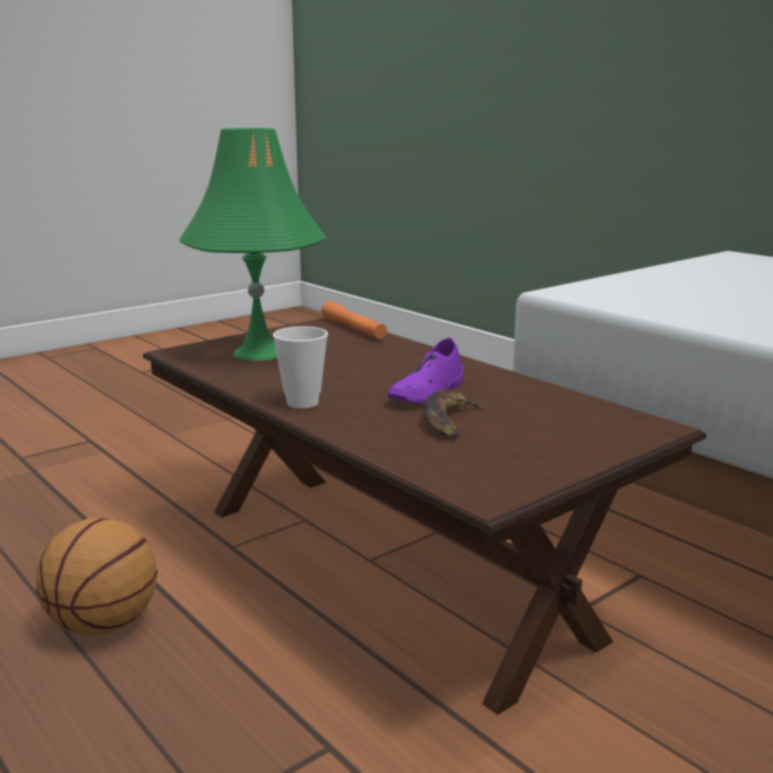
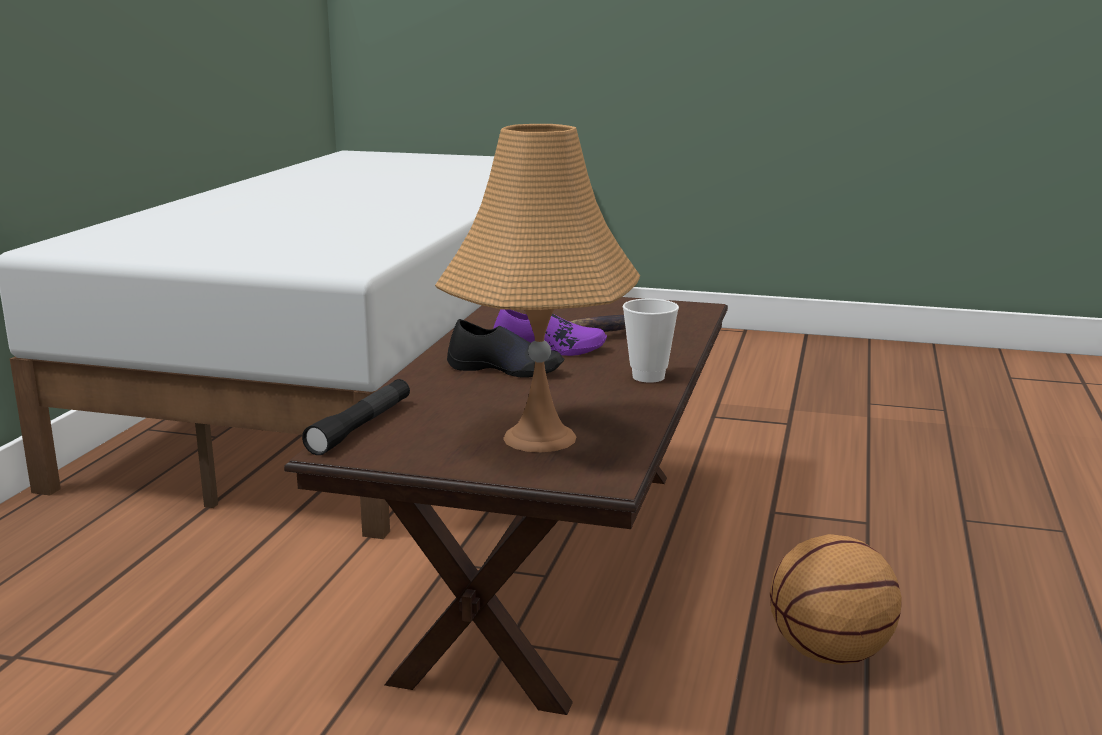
camera: 125 degrees left, 0 degrees up
(259, 353) = (539, 437): green table lamp -> orange table lamp
(353, 329) = (361, 427): orange flashlight -> black flashlight
(401, 372) = (506, 369): none -> black shoe

